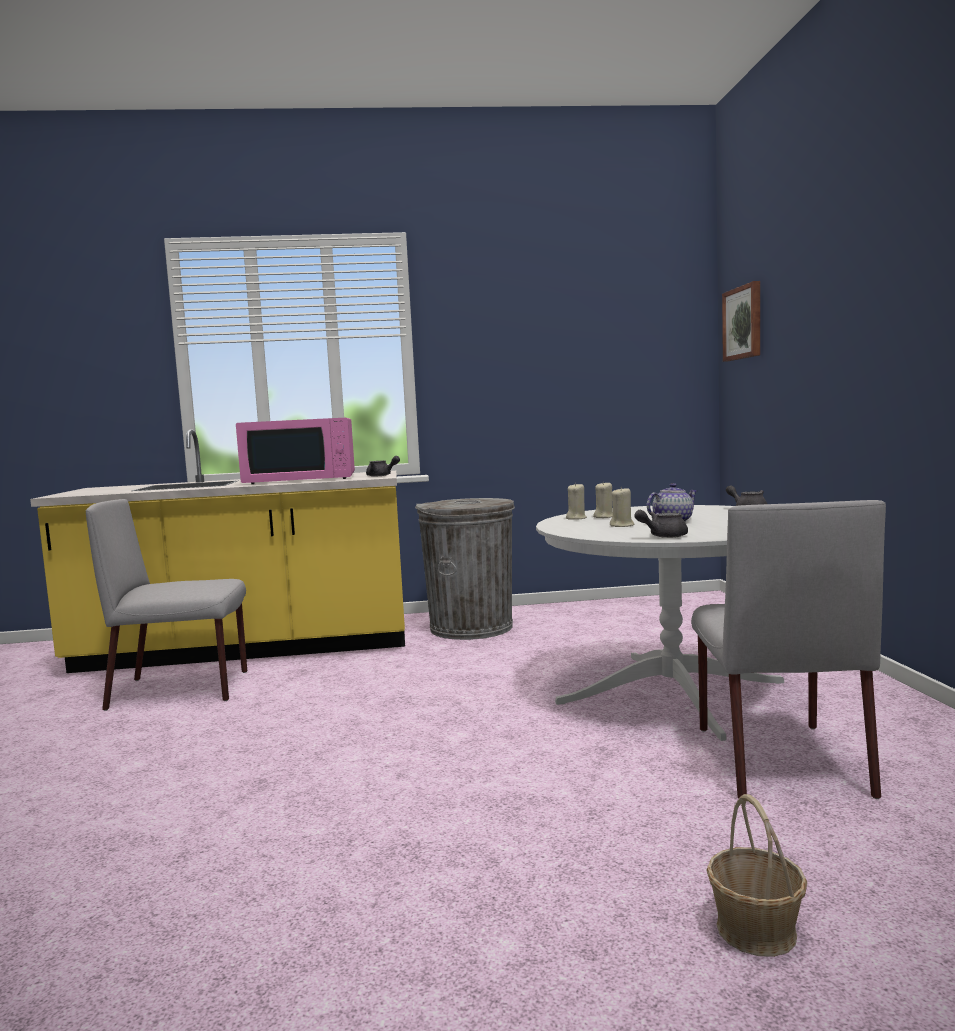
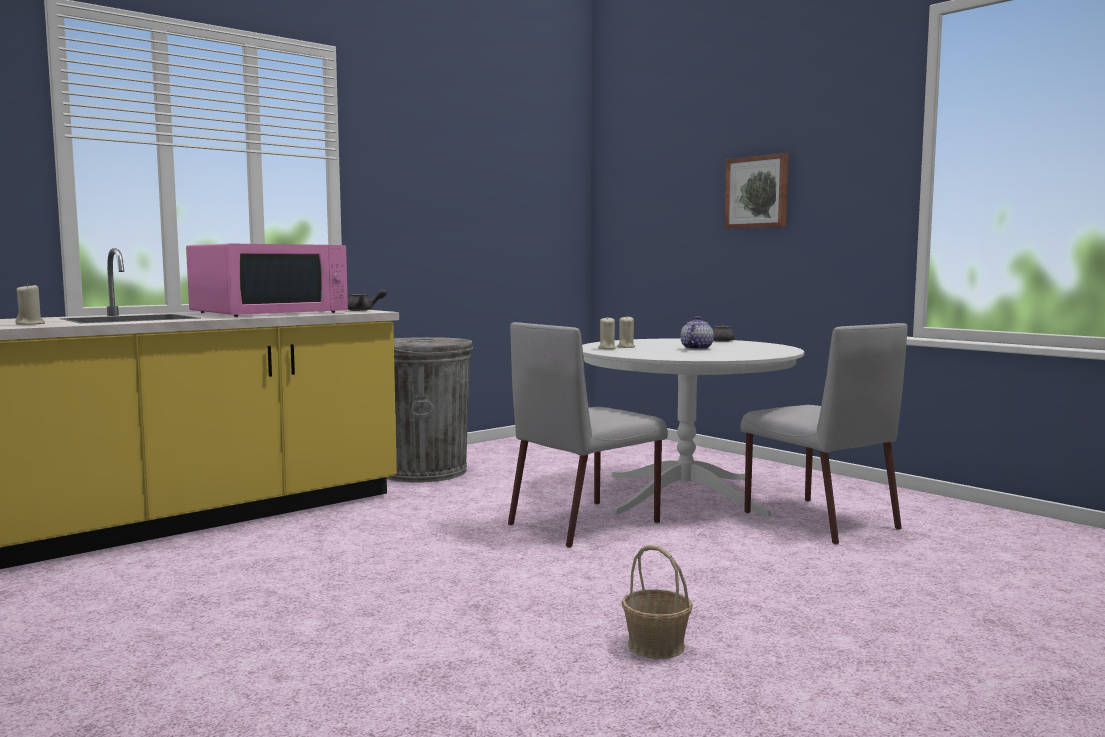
camera: 35 degrees left, 0 degrees up
(182, 689) = (205, 561): grey chair -> grey chair (586, 523)
(622, 525) = (669, 352): beige candle -> beige candle (30, 324)
(662, 536) = (731, 356): grey teapot -> none
(743, 323) = (630, 183): picture -> picture (757, 192)
(756, 930) = (945, 598): basket -> basket (656, 646)

